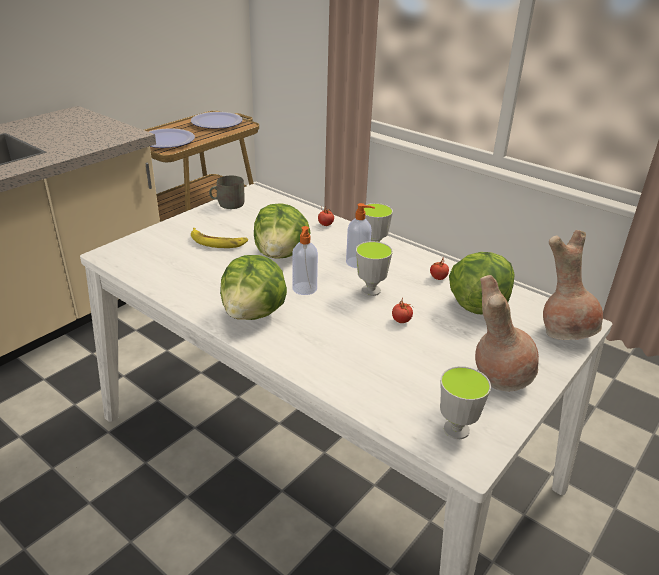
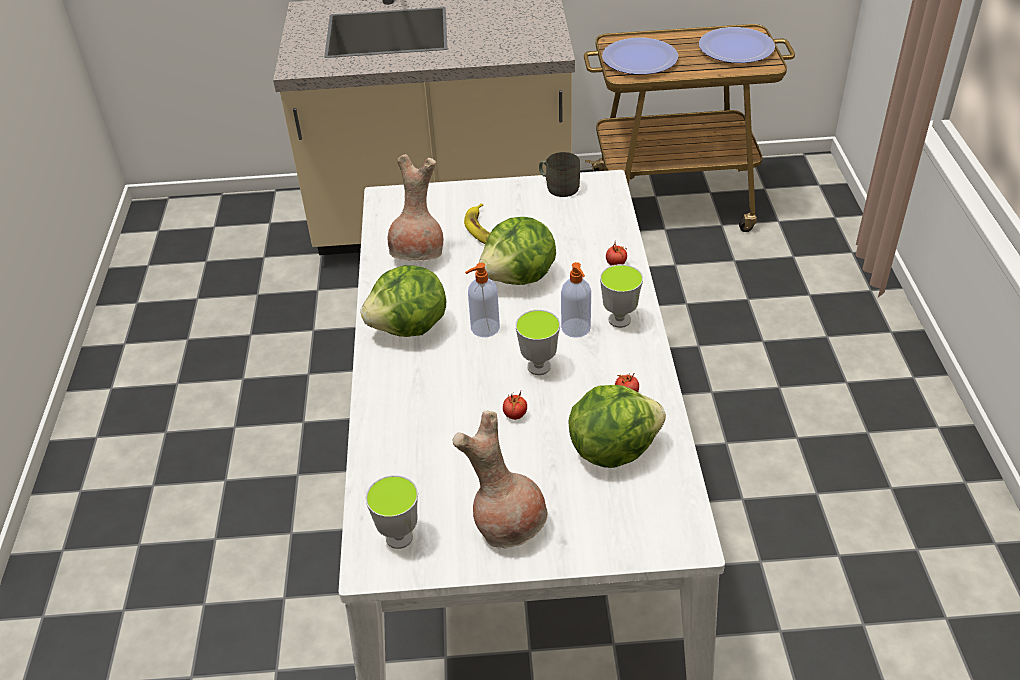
camera: 50 degrees right, 10 degrees up
(565, 332) = (649, 536): brown vase -> brown vase (419, 256)

